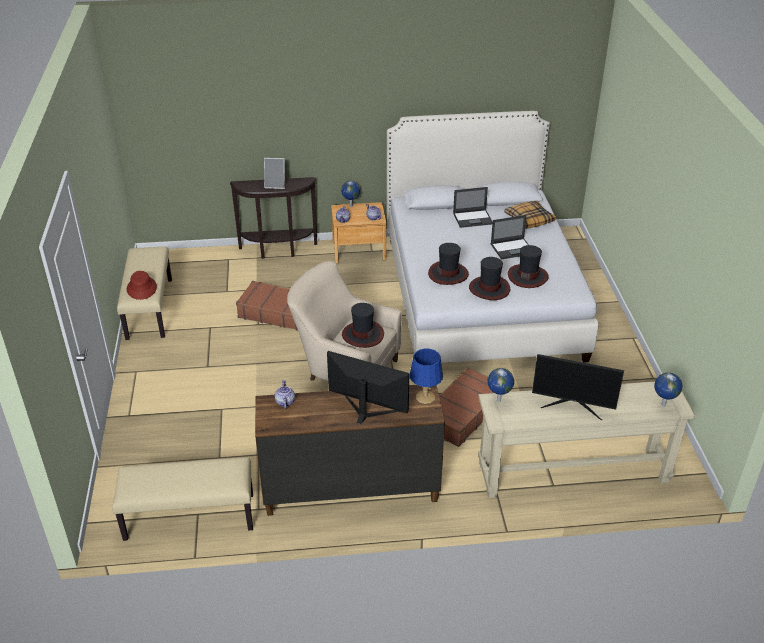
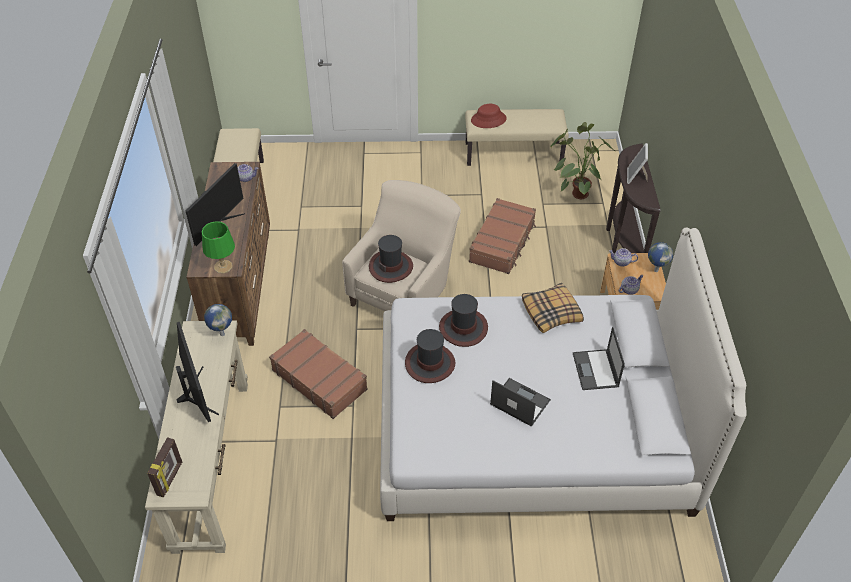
camera: 95 degrees right, 10 degrees up
(208, 273) = (576, 189): none -> potted plant
(425, 397) = (223, 266): blue table lamp -> green table lamp
(512, 248) = (519, 402): laptop -> laptop turned 135 degrees clockwise
(527, 276) = (454, 408): hat -> none
(529, 219) = (596, 435): pillow -> pillow (552, 312)
(573, 405) = (196, 394): monitor -> monitor turned 135 degrees clockwise
(663, 405) = (170, 479): globe -> picture frame

